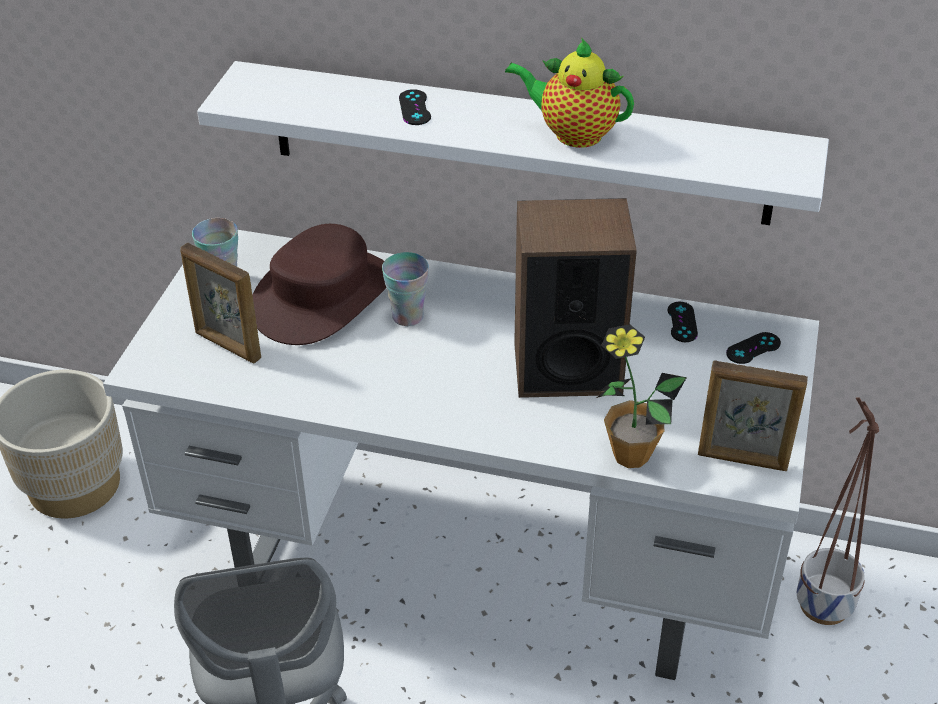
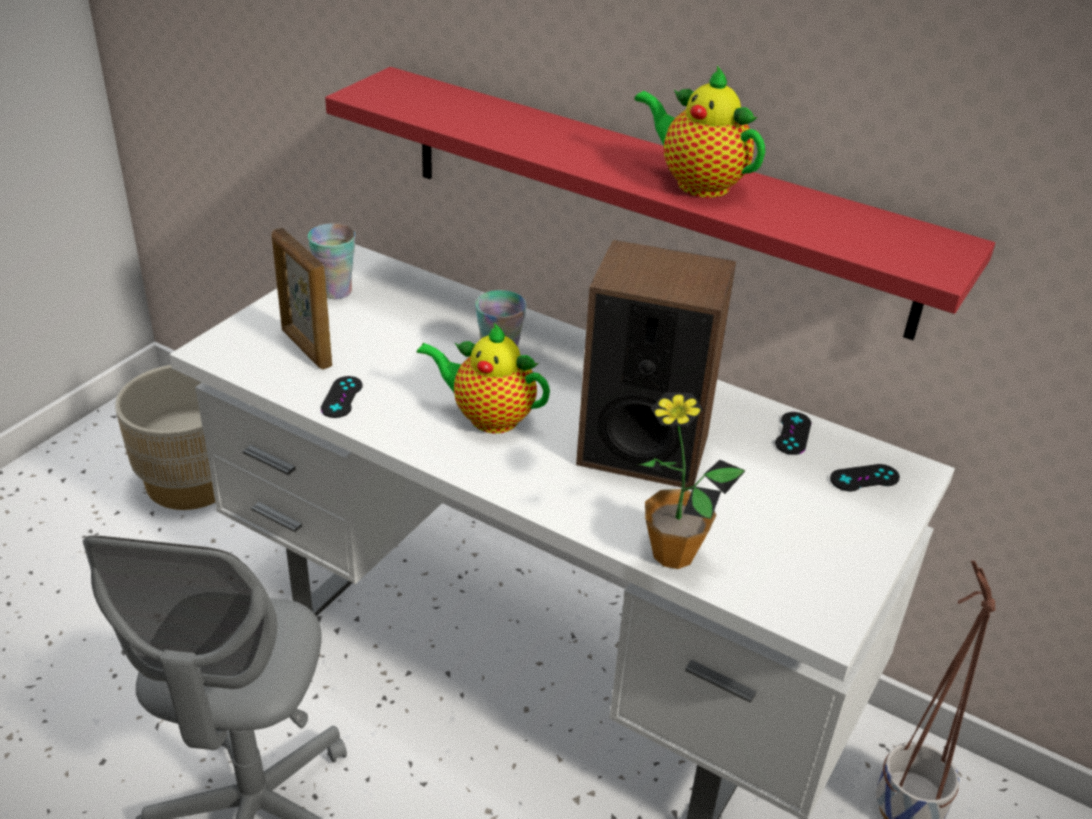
camera: 15 degrees right, 5 degrees down
(322, 296) = (424, 325): brown hat -> none
(414, 108) = (542, 132): black game controller -> black game controller (342, 397)
(424, 372) = (488, 417): none -> teapot
(518, 143) = (651, 198): white shelf -> red shelf
(742, 460) = (802, 592): picture frame -> none

